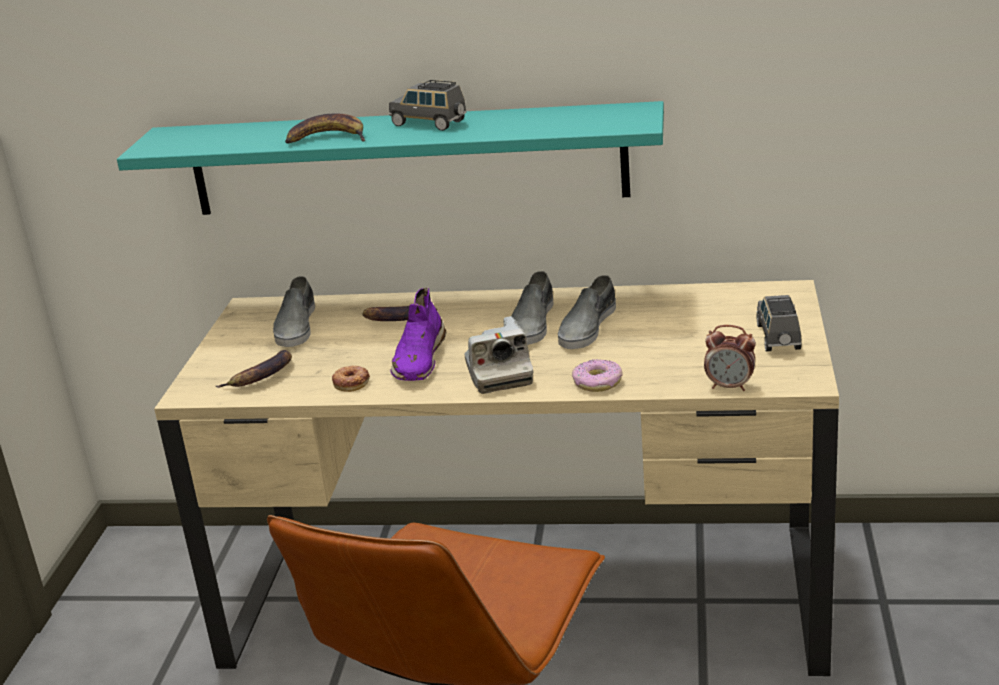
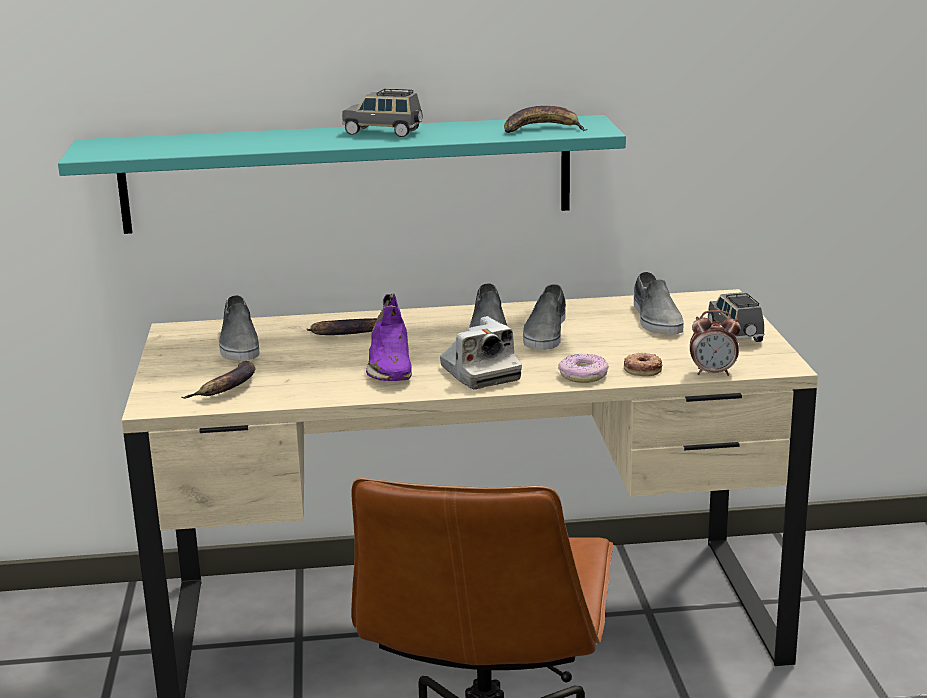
camera: 15 degrees left, 5 degrees down
(328, 138) = (285, 144): banana -> banana (542, 129)
(351, 382) = (329, 387): donut -> donut (643, 369)
(706, 315) = (655, 319): none -> grey shoe

